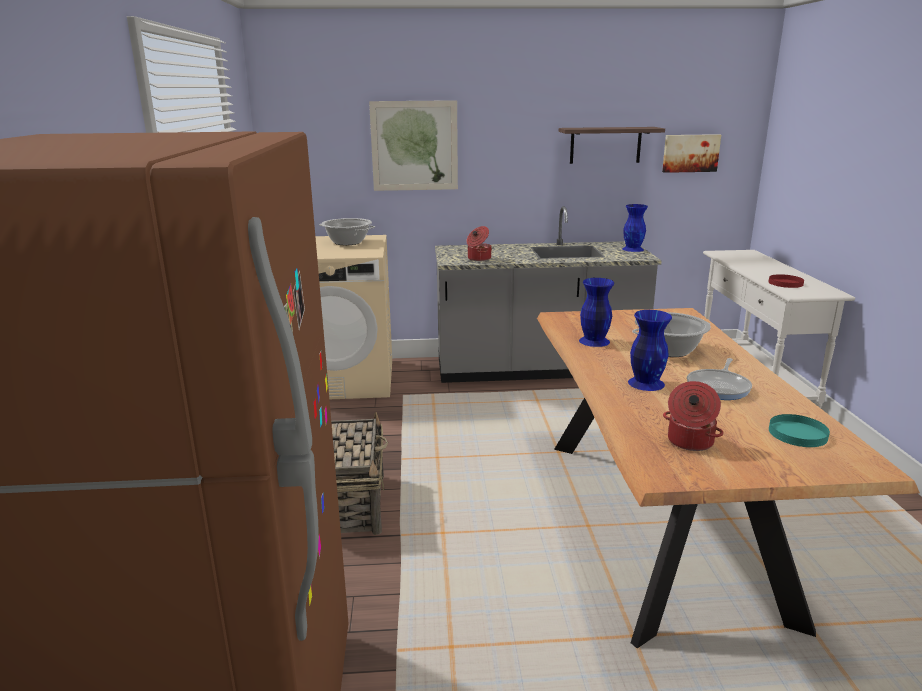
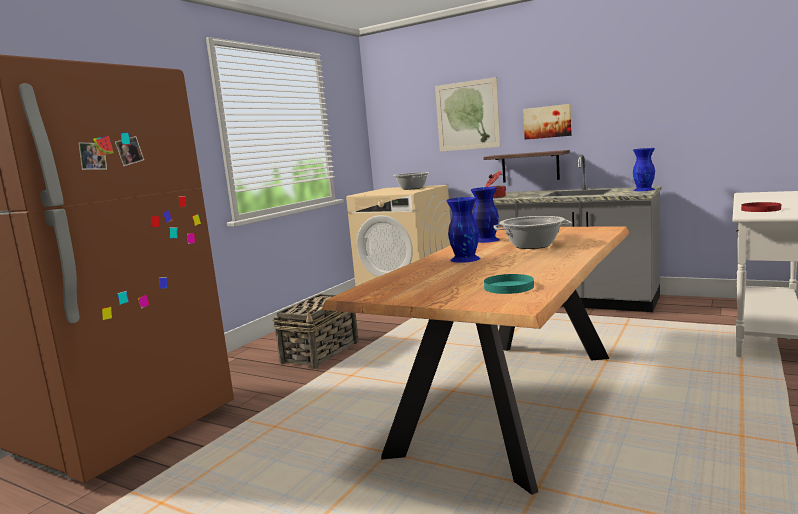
camera: 35 degrees right, 10 degrees down
(605, 145) = (626, 99): shelf -> shelf (530, 167)
(689, 442) = (415, 284): cooking pot -> none
(690, 153) = (717, 98): picture -> picture (547, 122)
(719, 387) = (516, 263): frying pan -> none

